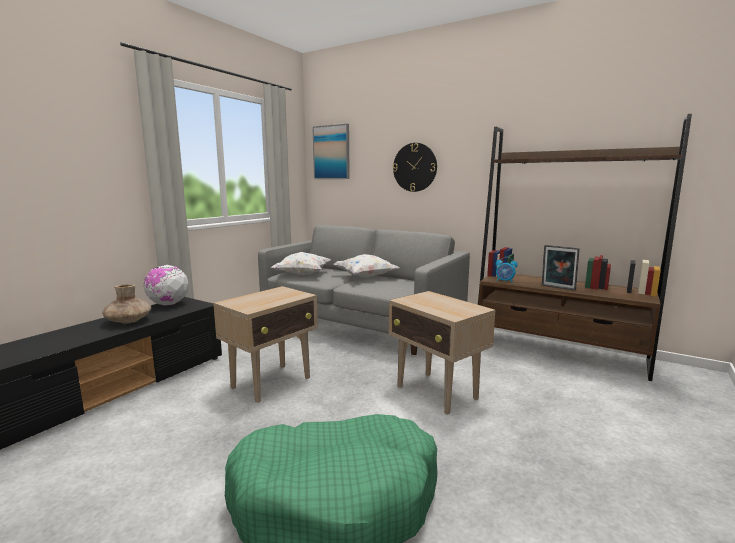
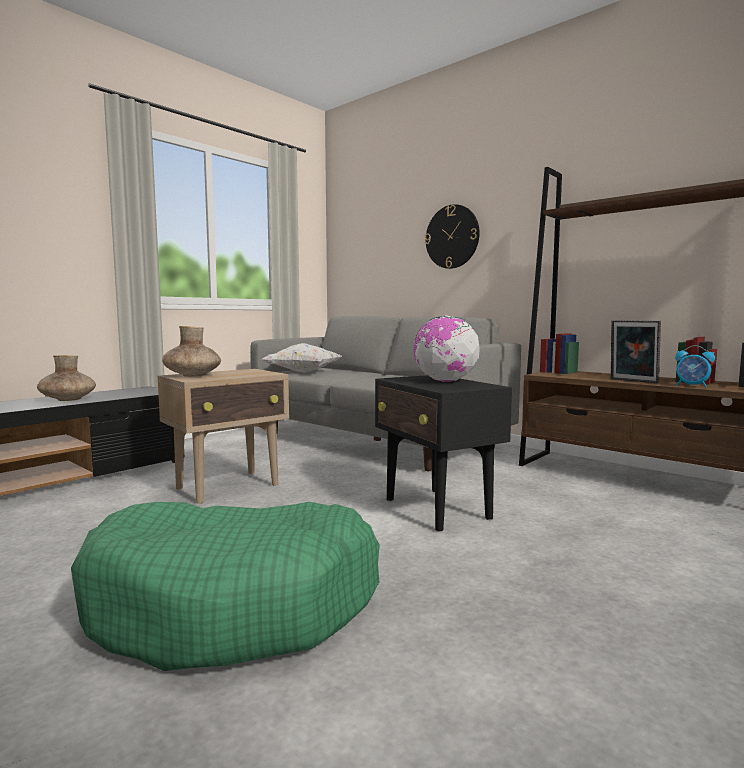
camera: 10 degrees right, 5 degrees down
(168, 304) = (125, 390): globe -> globe (445, 381)
(243, 302) = (192, 375): none -> brown vase
(331, 152) = (355, 228): picture -> none
(365, 277) = (380, 375): white pillow -> none
(437, 393) = (437, 510): beige side table -> black side table
(505, 281) = (559, 375): alarm clock -> alarm clock (692, 386)

